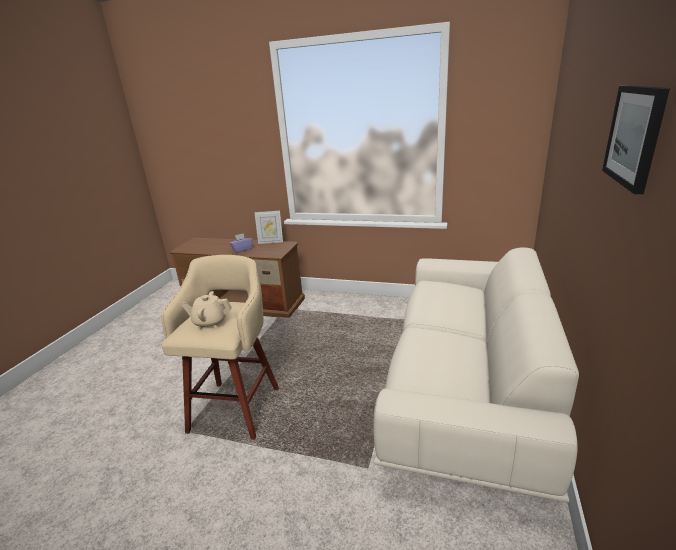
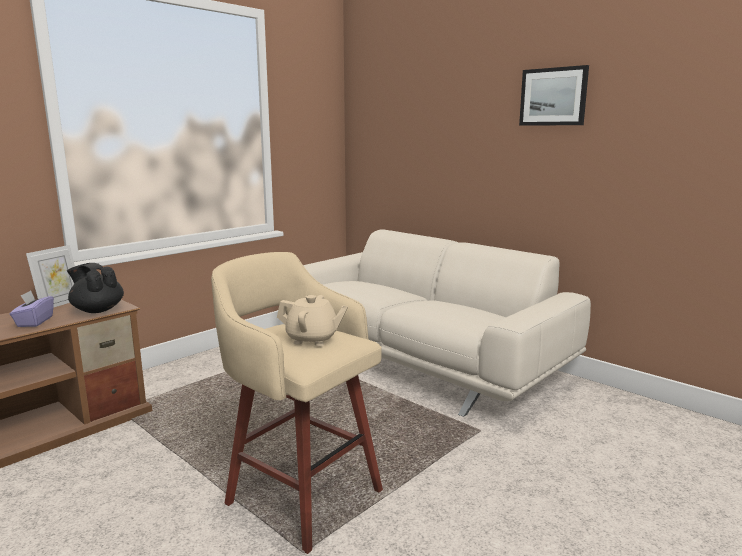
camera: 65 degrees left, 10 degrees down
(210, 322) = (312, 339): beige teapot -> beige teapot turned 105 degrees counterclockwise
(268, 252) = (97, 310): none -> black teapot

